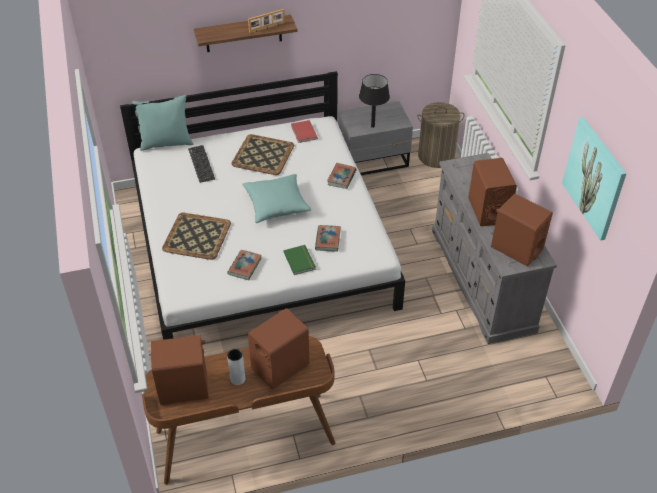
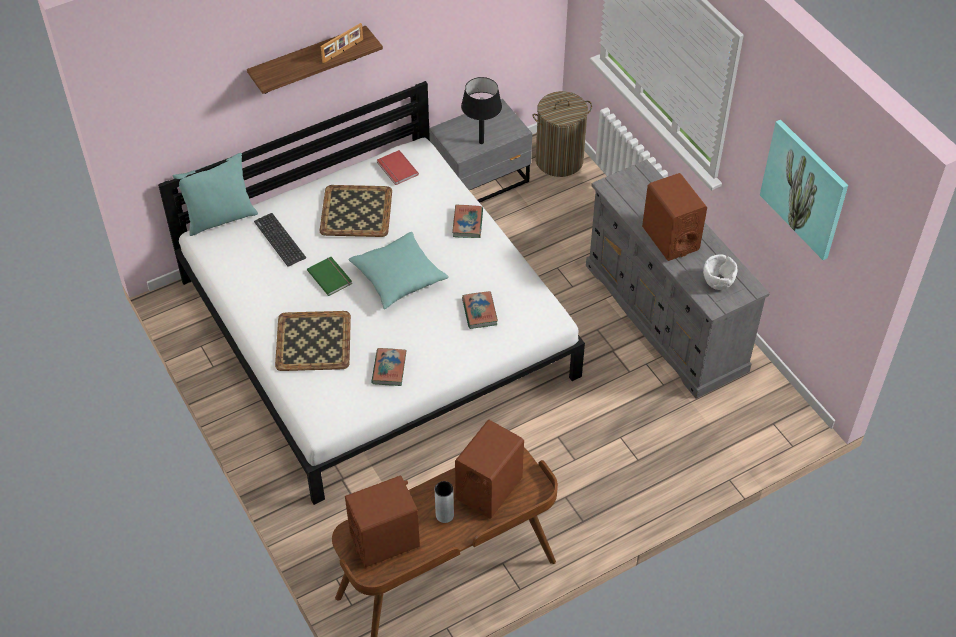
camera: 15 degrees left, 5 degrees up
(300, 260) = (455, 346): green book -> green book (331, 276)
(516, 248) = (718, 281): brown speaker -> white bowl

